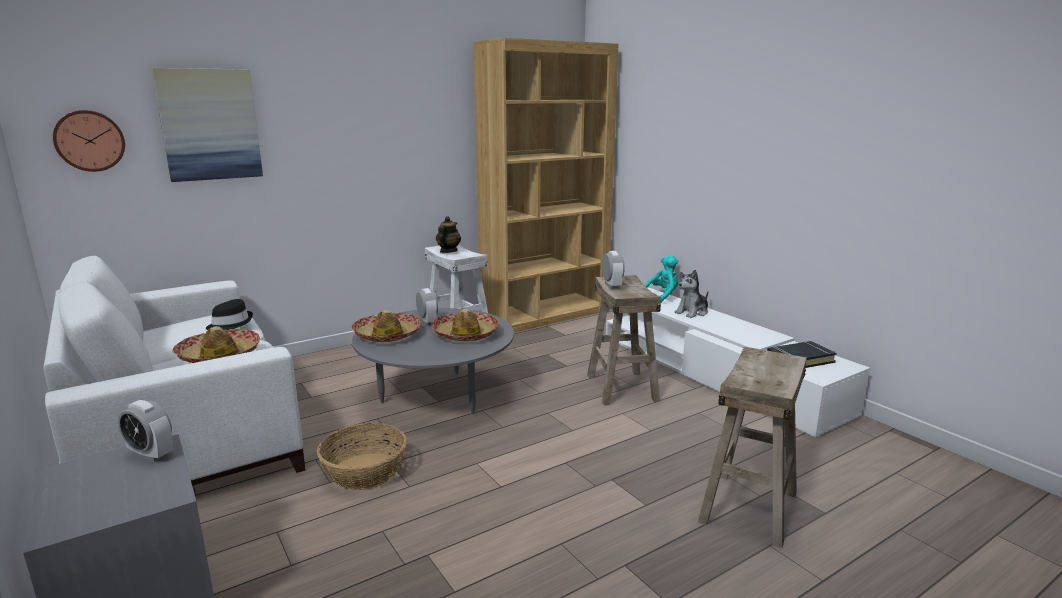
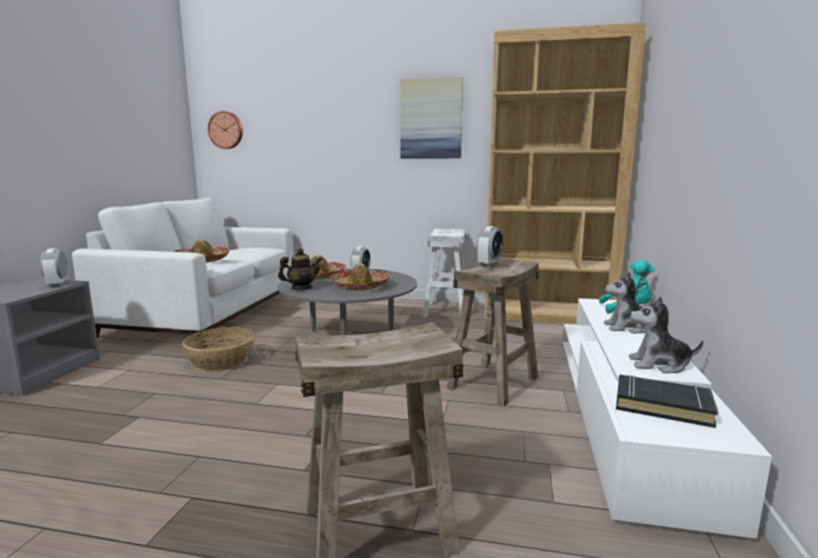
camera: 45 degrees right, 5 degrees down
(209, 124) = (288, 121): picture -> picture (431, 119)
(230, 324) = (251, 250): black hat -> none
(448, 251) = (444, 232): teapot -> teapot (301, 288)
(756, 334) = (659, 365): none -> plush toy

